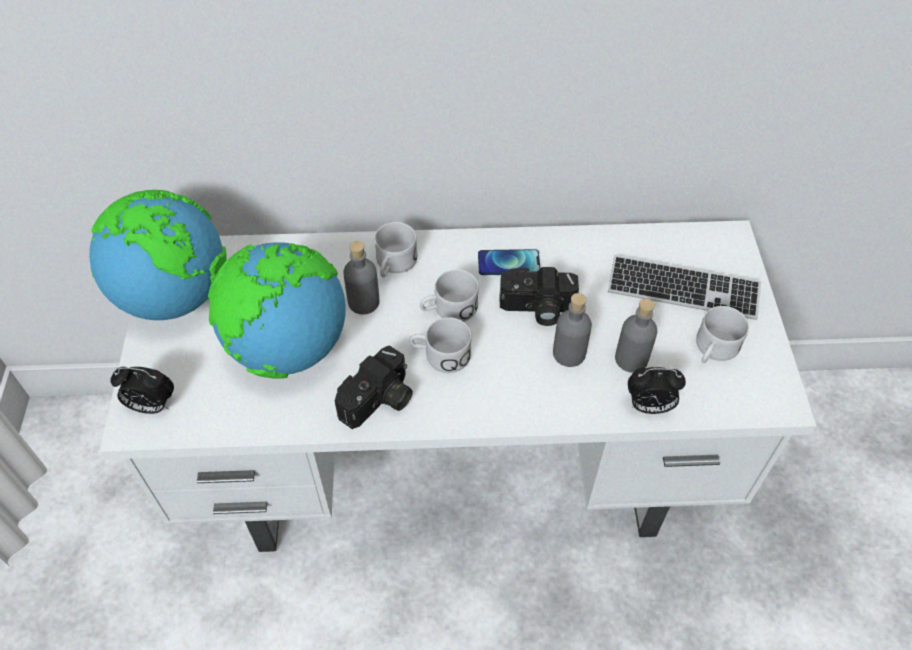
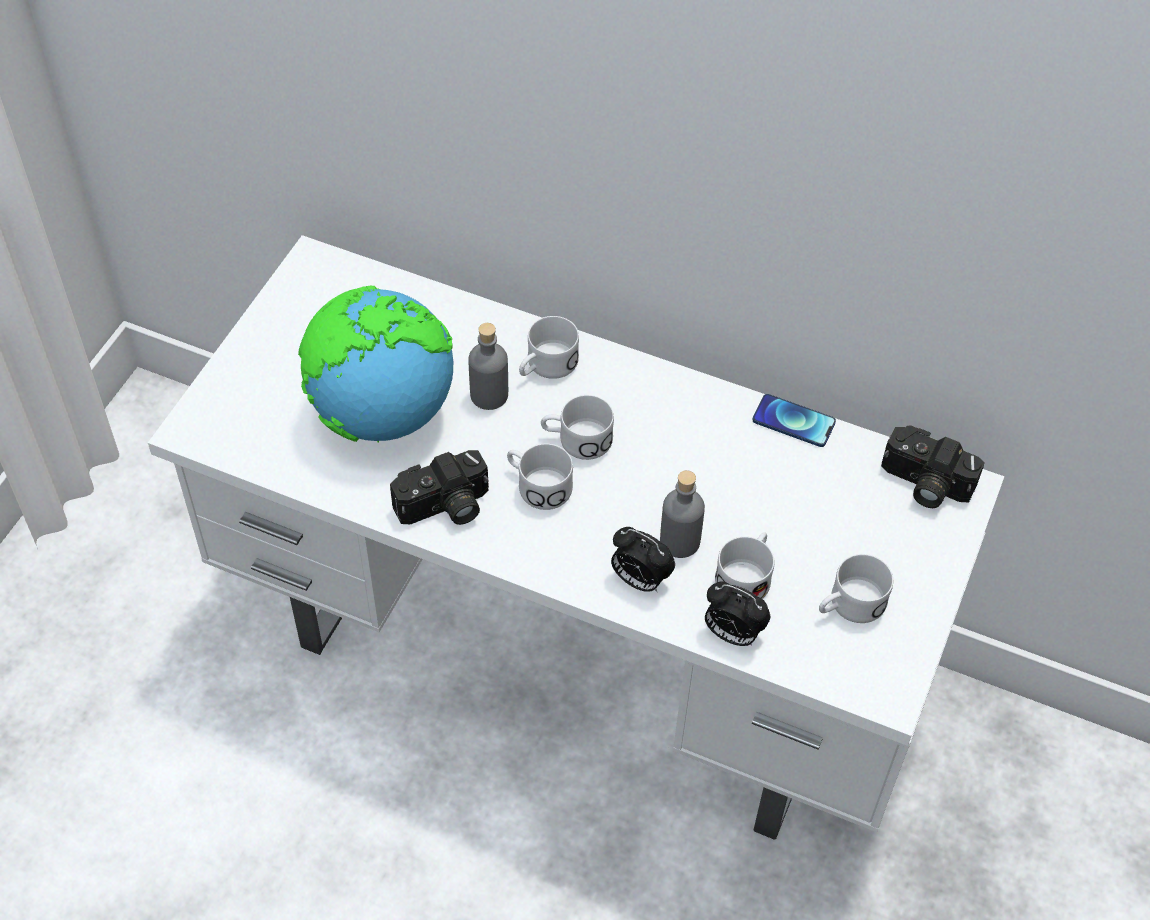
camera: 25 degrees right, 0 degrees up
(151, 406) = (217, 418): alarm clock -> alarm clock (639, 580)
(175, 297) = (296, 312): globe -> none
(508, 263) = (676, 414): phone -> phone (793, 421)
(537, 309) = (675, 479): camera -> camera (924, 484)
(631, 359) = (746, 576): grey bottle -> white mug
(683, 290) = (861, 525): keyboard -> none

